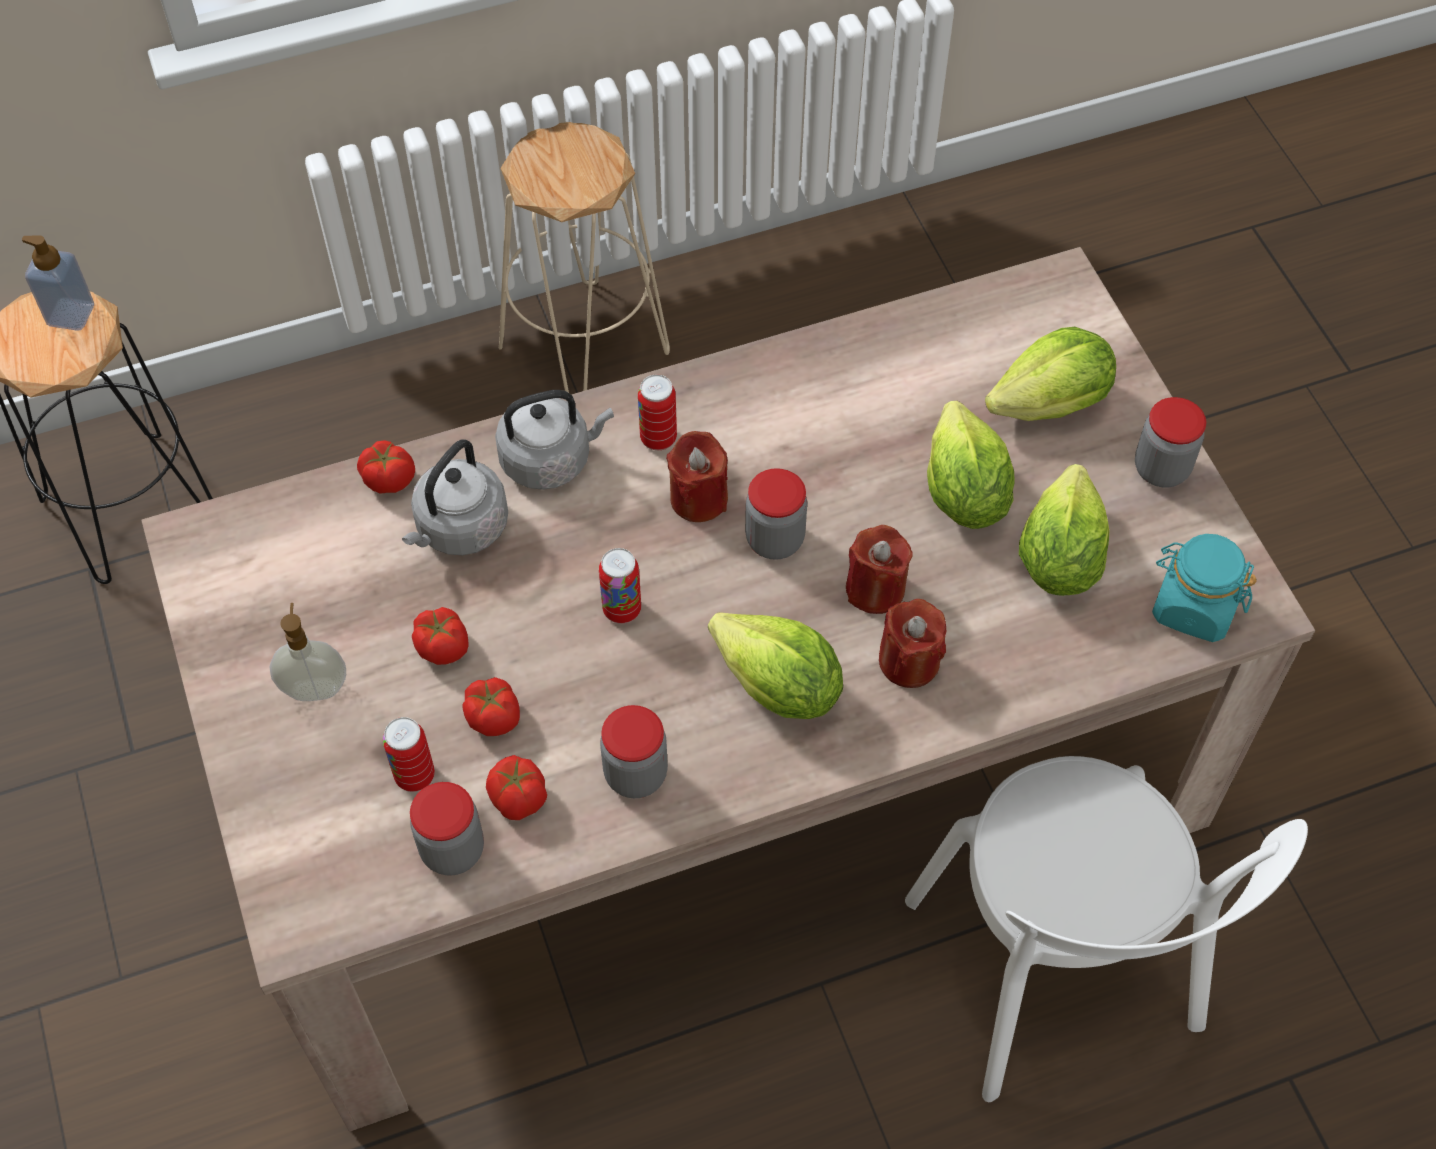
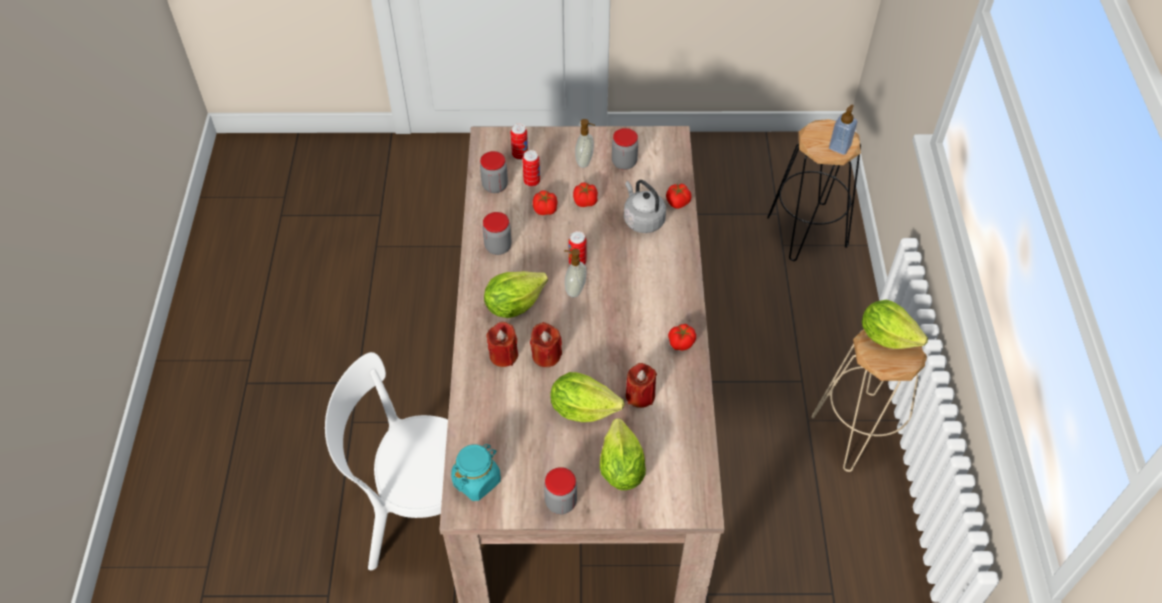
camera: 110 degrees right, 5 degrees down
(518, 799) = (506, 209): tomato -> tomato (681, 343)
(550, 459) = (667, 258): grey kettle -> none
(658, 438) = (663, 300): can -> can (520, 155)
(694, 592) = (574, 289): none -> soap dispenser
(698, 498) = (623, 305): red candle -> red candle (640, 395)
(774, 539) = (589, 326): jar -> jar (624, 162)
(1058, 558) = (529, 434): lettuce -> lettuce (887, 336)

